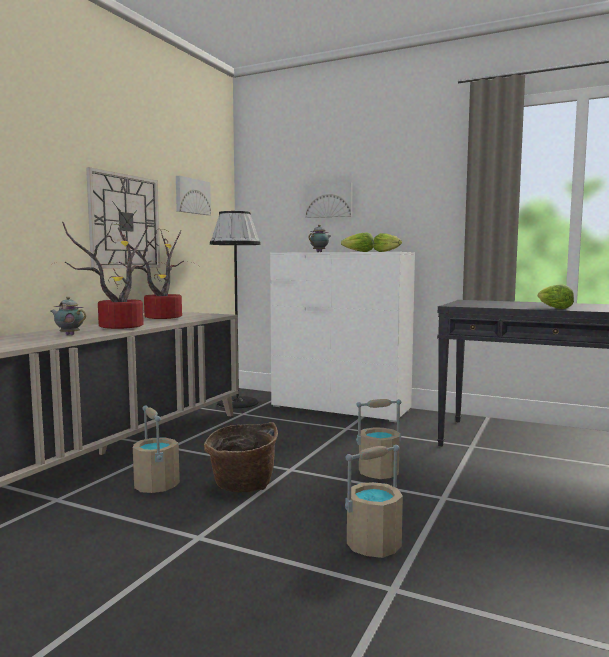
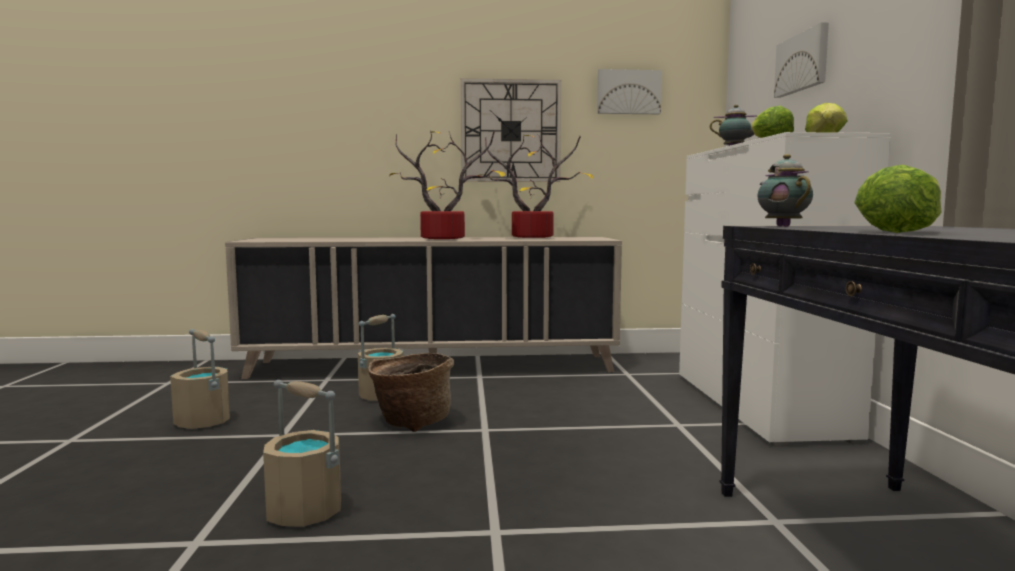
camera: 60 degrees right, 0 degrees up
(69, 335) = (380, 239): teapot -> teapot (782, 226)
(237, 402) = (660, 363): black floor lamp -> none
(379, 472) = (538, 473): beige bucket -> beige bucket (204, 422)

